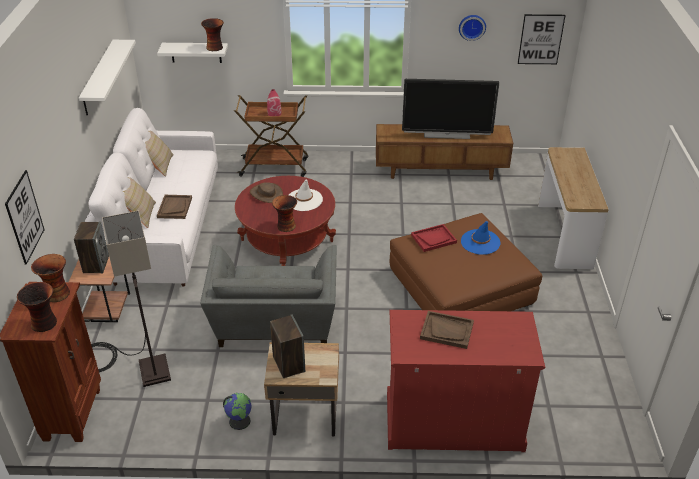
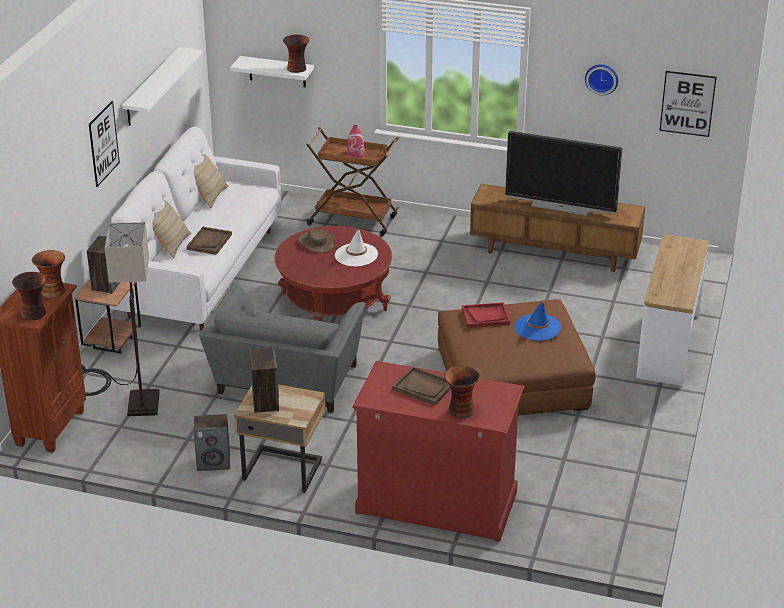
camera: 15 degrees right, 5 degrees down
(25, 217) = (38, 214): picture -> picture (103, 143)
(239, 421) = (214, 462): globe -> speaker
(285, 226) = (323, 279): vase -> vase (460, 410)

